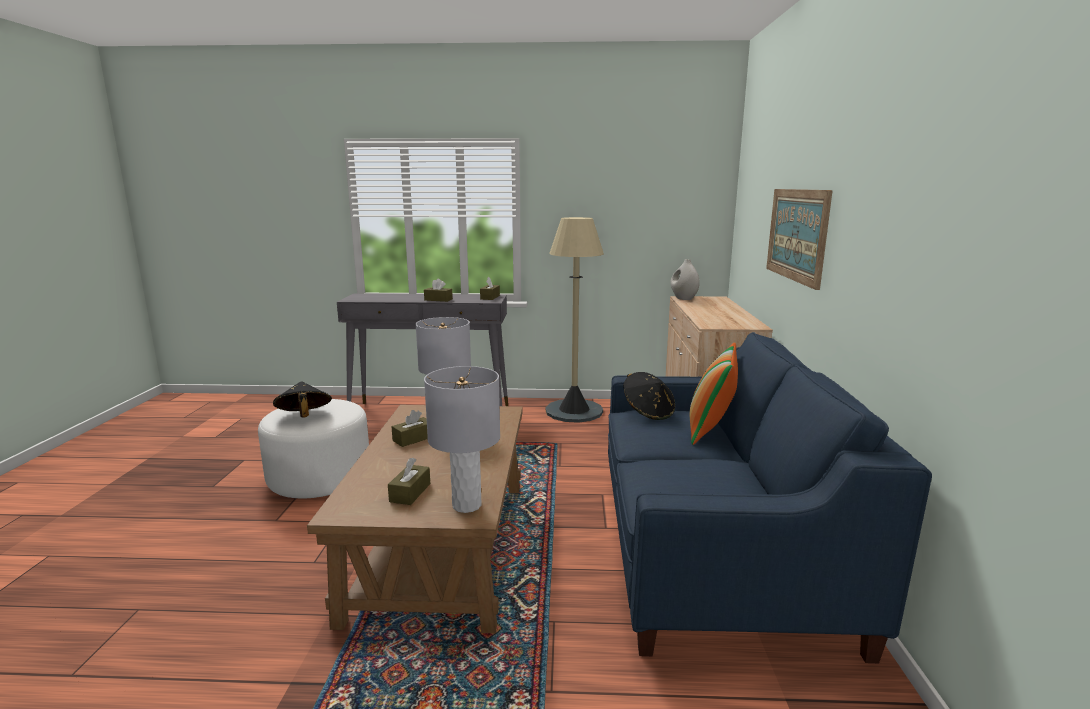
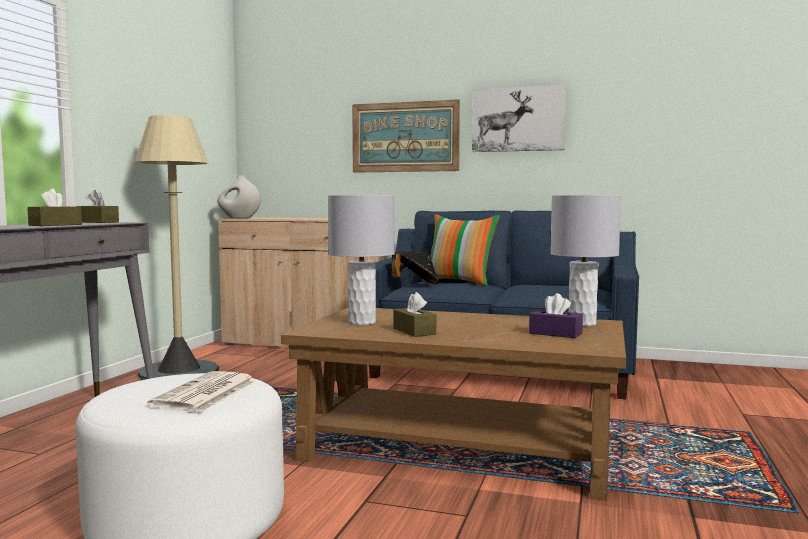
camera: 75 degrees left, 10 degrees down
(304, 417) = (205, 393): black hat -> newspaper
(410, 492) = (555, 333): brown tissue box -> purple tissue box
(868, 227) = (518, 119): none -> picture

